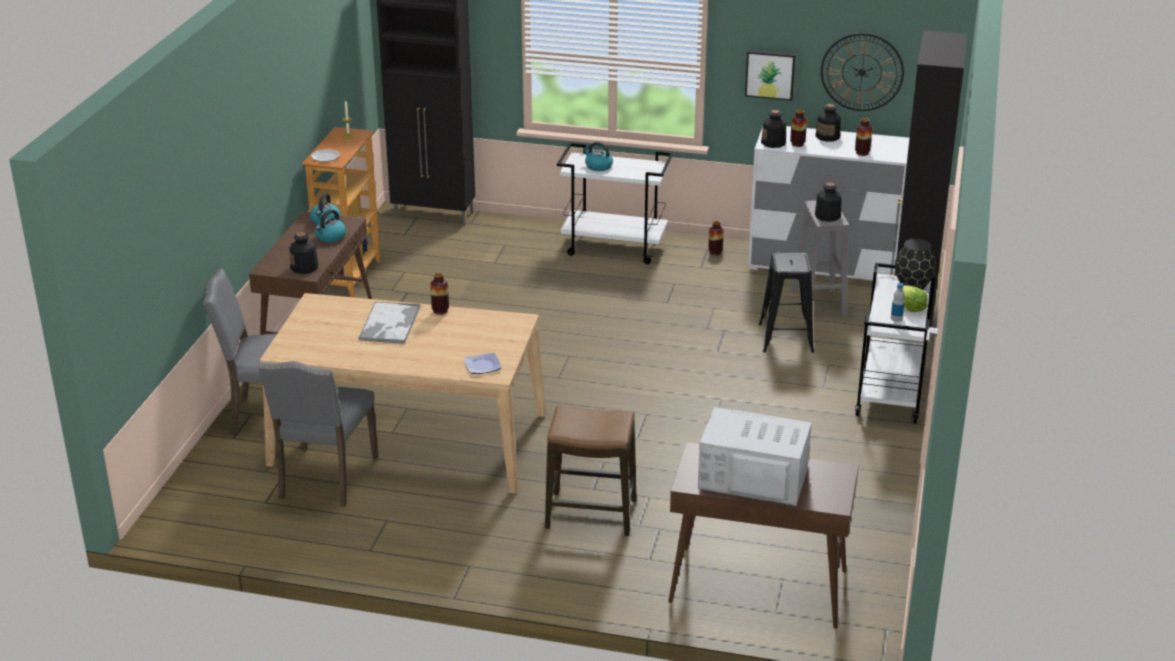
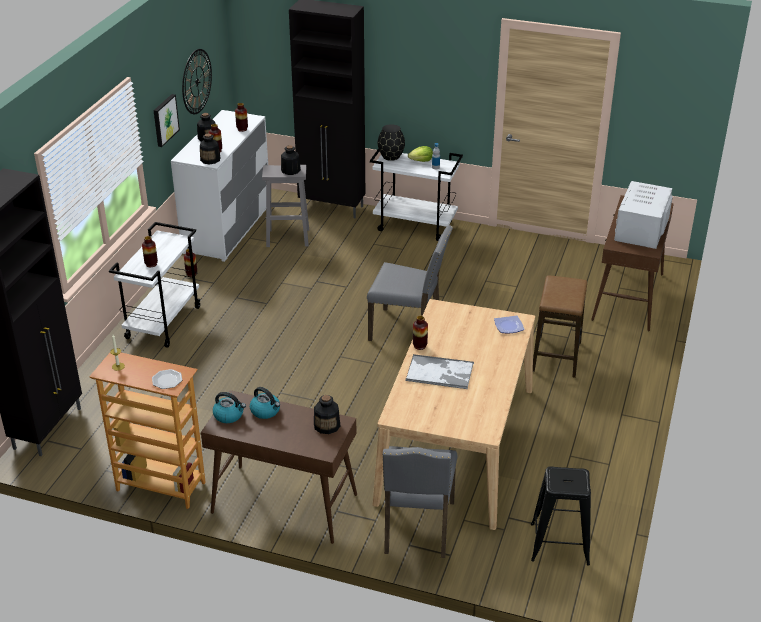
camera: 85 degrees left, 5 degrees up
(325, 479) = (514, 491): grey chair -> grey chair (408, 329)
(598, 166) = (151, 264): kettle -> vase
(786, 338) = (334, 256): black stool -> black stool (559, 544)

